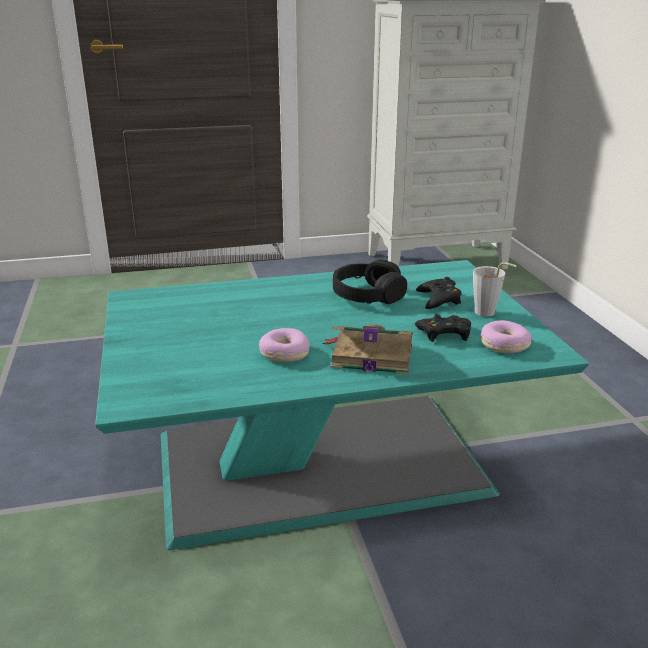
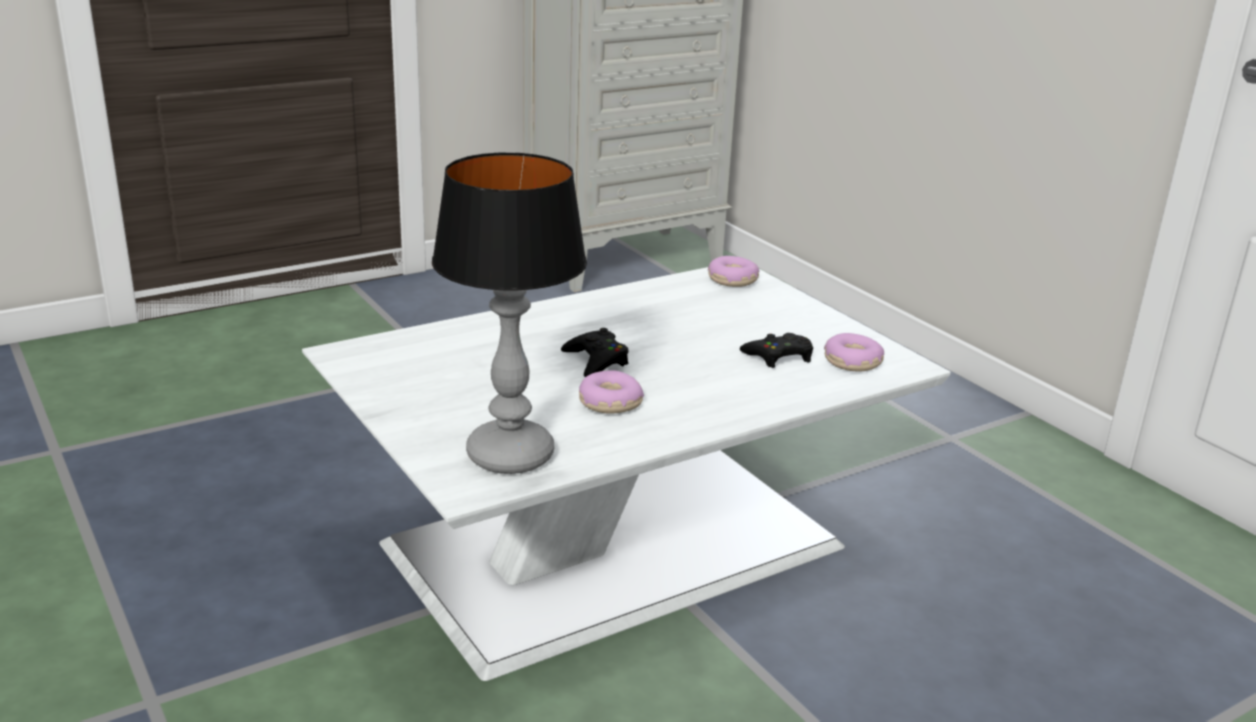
camera: 20 degrees left, 0 degrees up
(179, 382) = (509, 454): none -> table lamp
(326, 460) = (621, 541): turquoise coffee table -> white coffee table
(368, 295) = (655, 318): black headphones -> none
(370, 356) = (713, 393): book -> none
(438, 299) = (743, 314): black game controller -> black game controller (596, 360)
(448, 273) = (732, 280): none -> donut
(488, 314) = (812, 327): grey cup -> none

